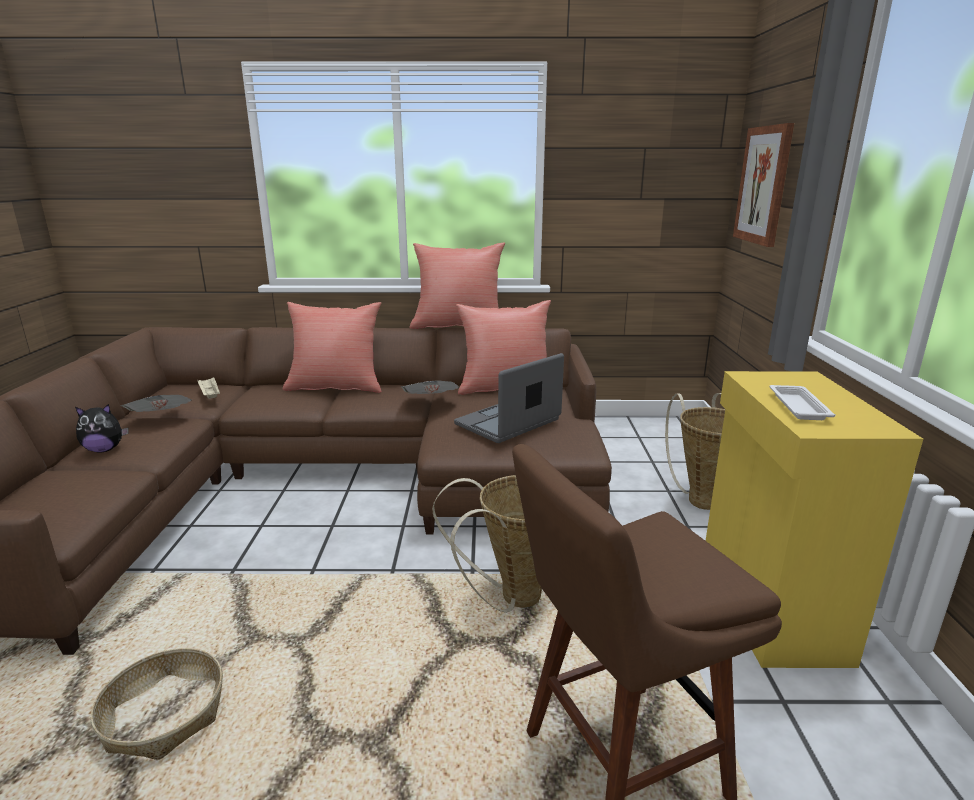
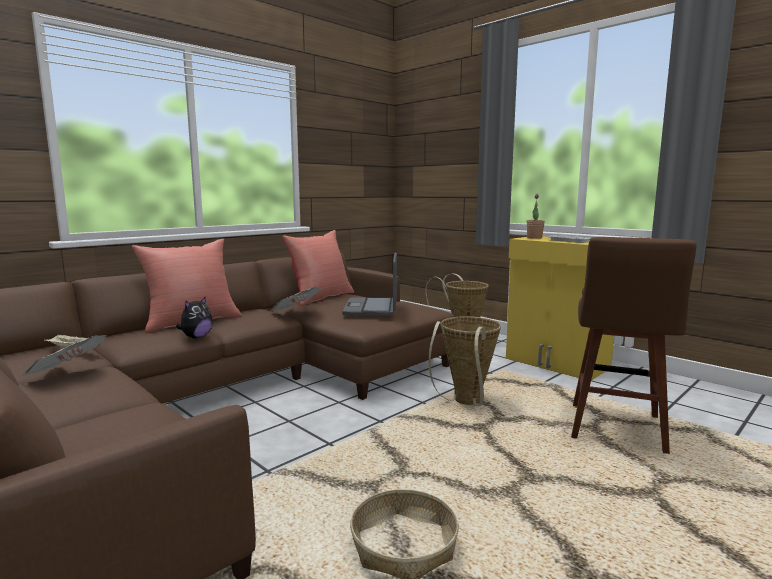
camera: 45 degrees left, 10 degrees down
(104, 449) = (65, 403): plush toy -> plush toy (196, 337)
(458, 326) = (266, 258): red pillow -> none
(763, 185) = (430, 154): picture -> none
(777, 379) = (534, 238): none -> potted plant

